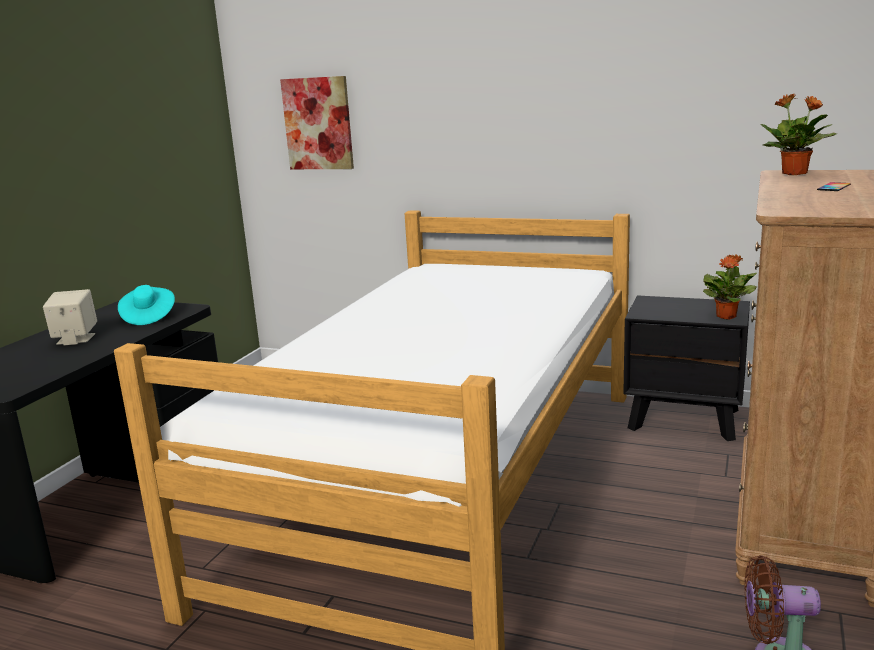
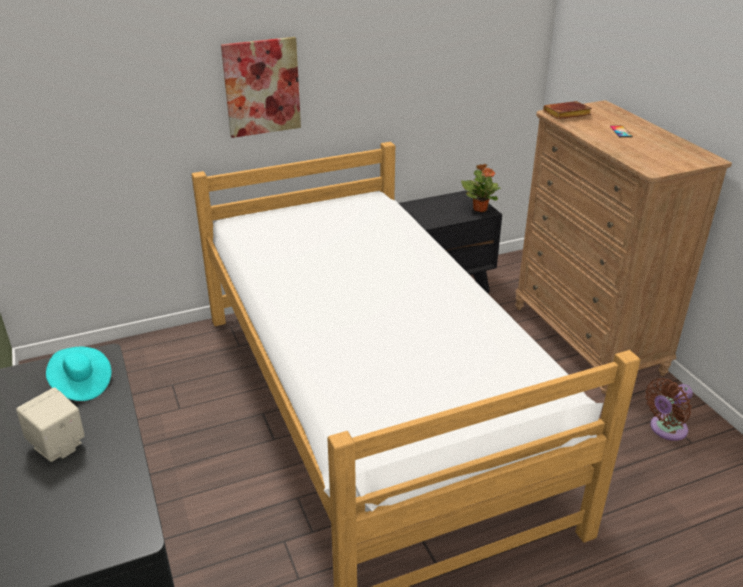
camera: 45 degrees left, 15 degrees up
(318, 123) = (69, 98): picture -> picture (262, 87)
(795, 174) = (566, 115): potted plant -> brown book

